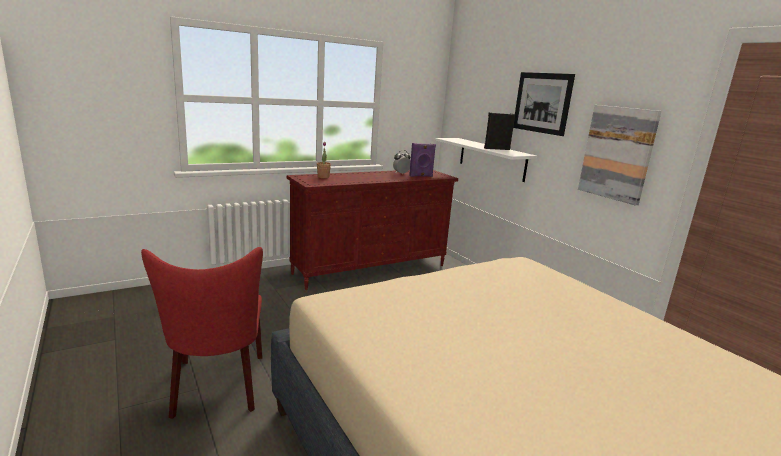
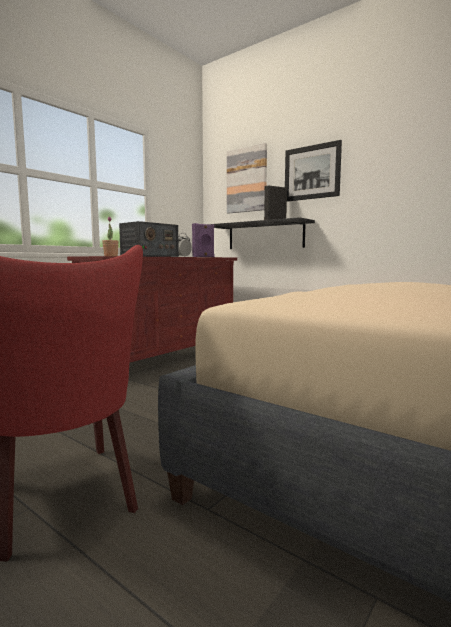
camera: 20 degrees left, 10 degrees down
(360, 178) = (149, 256): none -> radio
(491, 159) = (265, 236): white shelf -> black shelf
(617, 153) = (397, 197): picture -> picture (247, 180)

